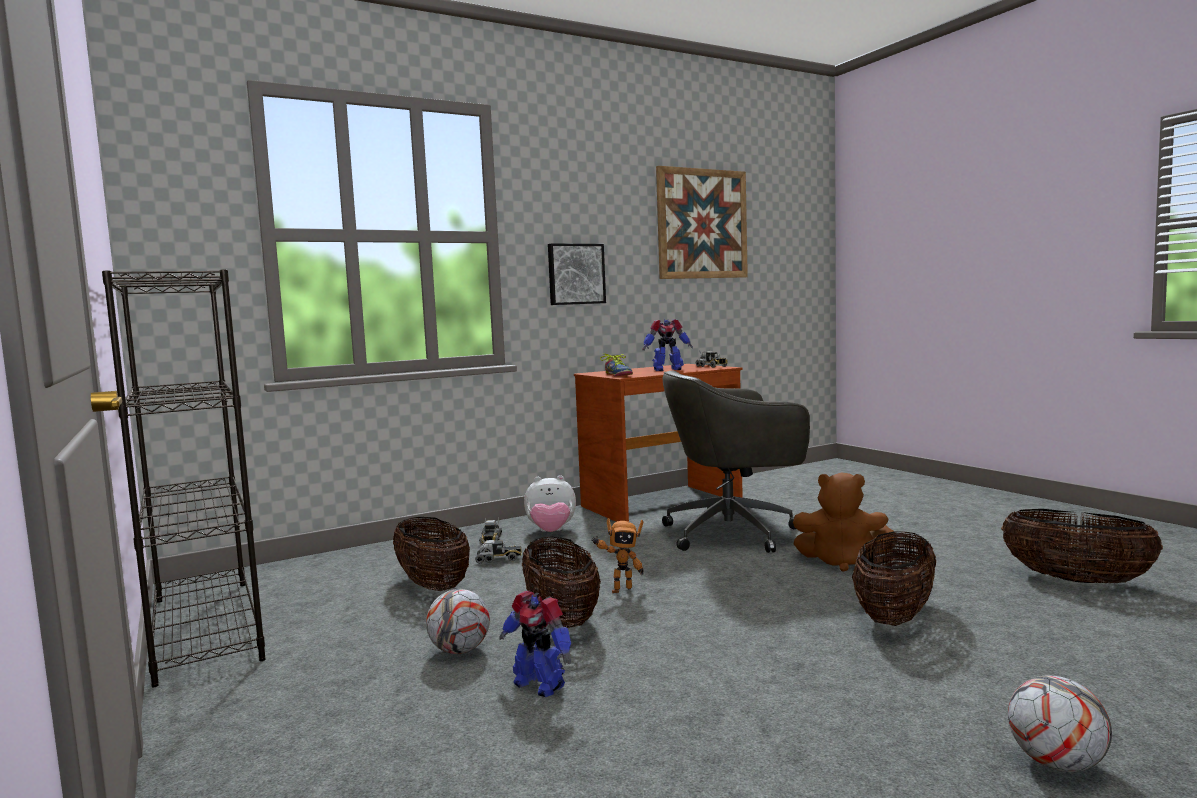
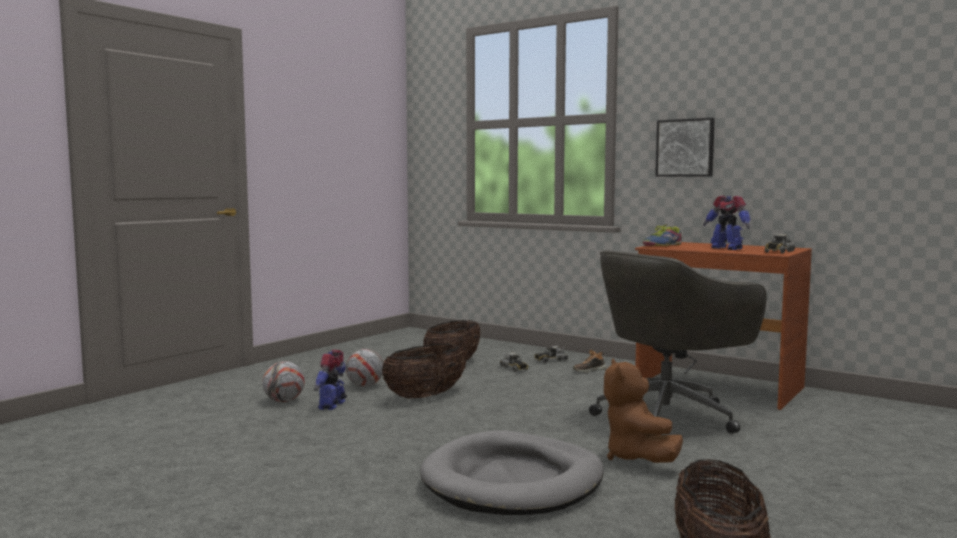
camera: 65 degrees right, 0 degrees up
(204, 627) = (363, 345): black bookcase -> none
(551, 532) = (589, 370): plush toy -> shoe
(620, 589) = (488, 401): toy robot -> none
(702, 224) = (856, 86): picture -> none
(734, 533) = (669, 416): grey office chair -> grey office chair turned 90 degrees counterclockwise
(894, 615) = (513, 481): basket -> grey dog bed
(1057, 764) = (280, 531): football -> football (284, 401)

